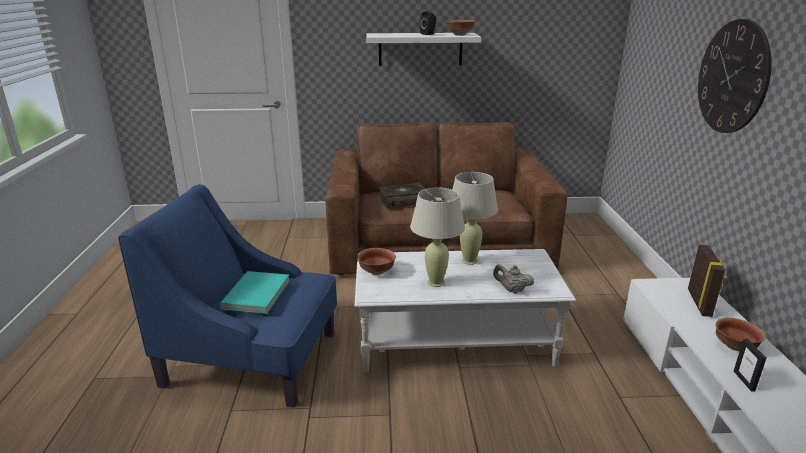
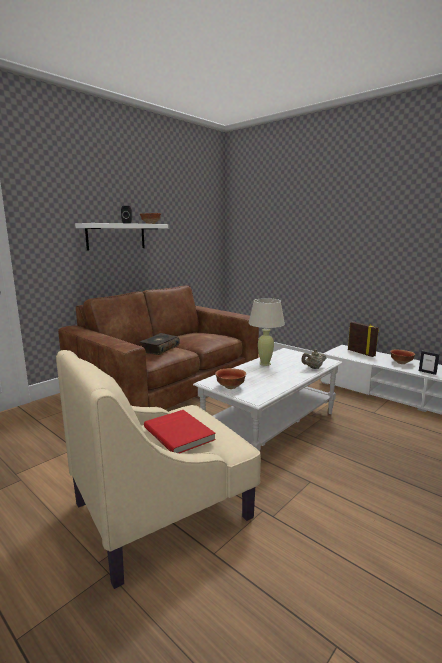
camera: 45 degrees left, 10 degrees down
(253, 358) = (164, 509): blue armchair -> beige armchair
(258, 294) = (180, 433): turquoise book -> red book
(436, 282) = (274, 379): beige table lamp -> none
(732, 77) = (331, 234): wall clock -> none

